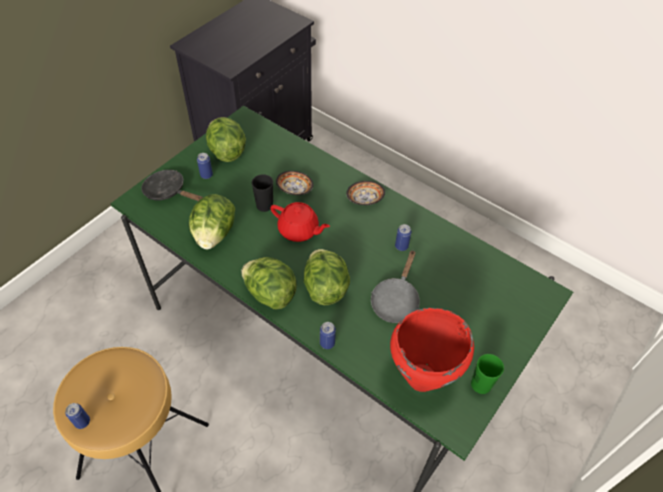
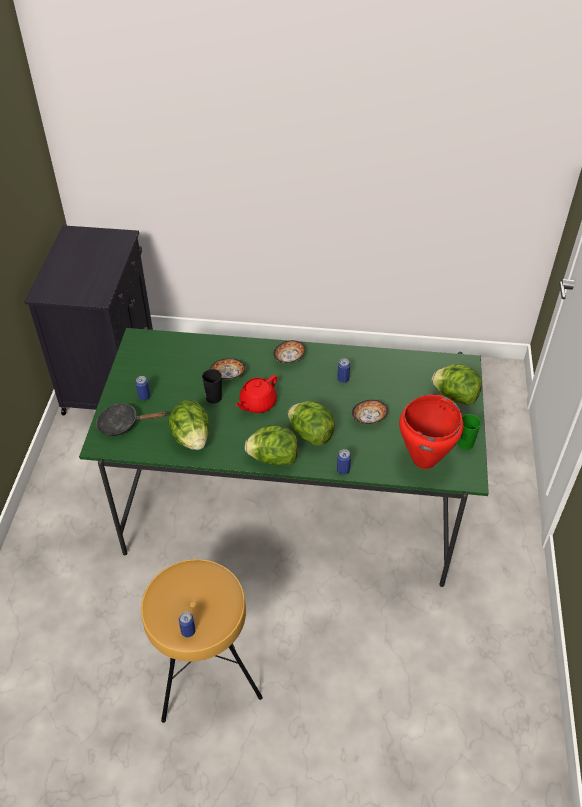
camera: 30 degrees left, 5 degrees down
(226, 151) = (145, 371): lettuce -> lettuce (455, 396)
(299, 230) = (257, 403): red teapot -> red teapot turned 135 degrees clockwise
(395, 300) = (368, 418): grey frying pan -> bowl

